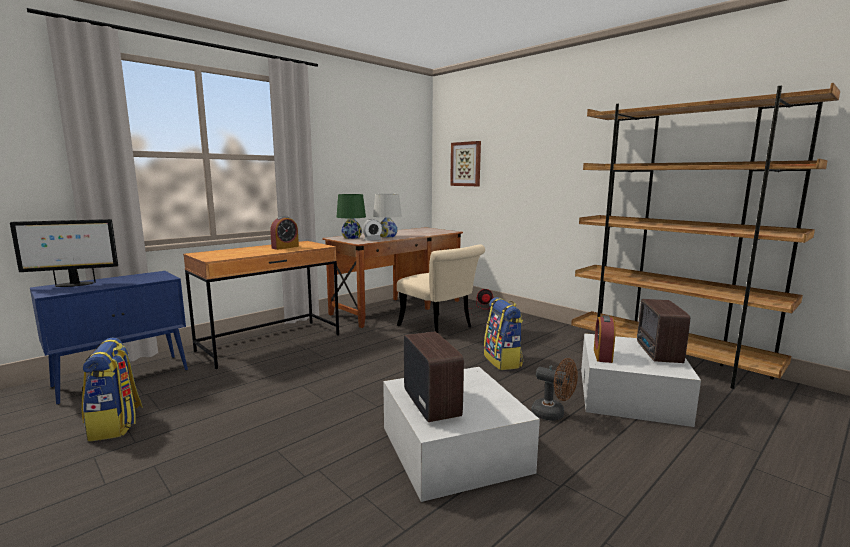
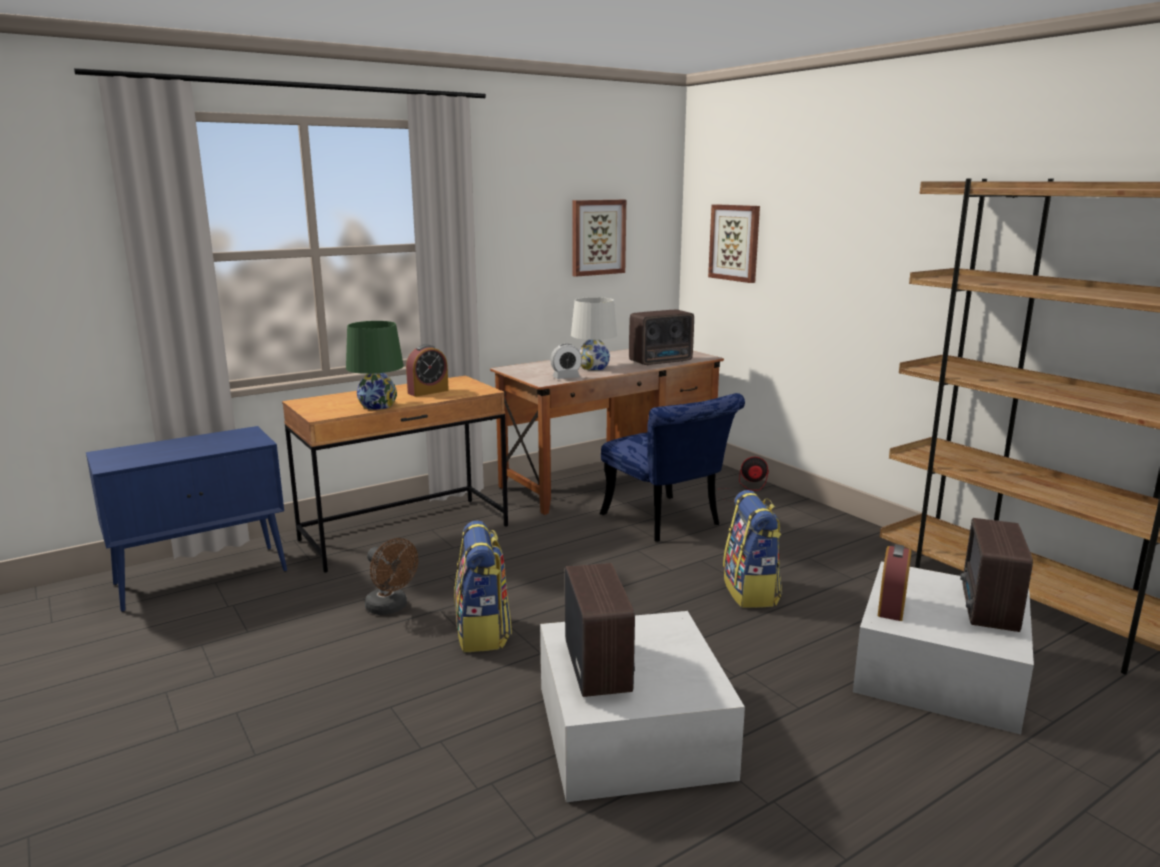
camera: 10 degrees right, 5 degrees up
(73, 284) = (139, 450): monitor -> none
(116, 425) = (193, 649): backpack -> backpack (483, 632)
(352, 237) = (536, 369): green table lamp -> green table lamp (378, 405)
(385, 160) = (597, 237): none -> picture
(427, 233) = (662, 361): none -> radio
(439, 328) = (667, 523): beige chair -> blue chair
(553, 414) = (799, 691): brown fan -> brown fan (391, 608)

